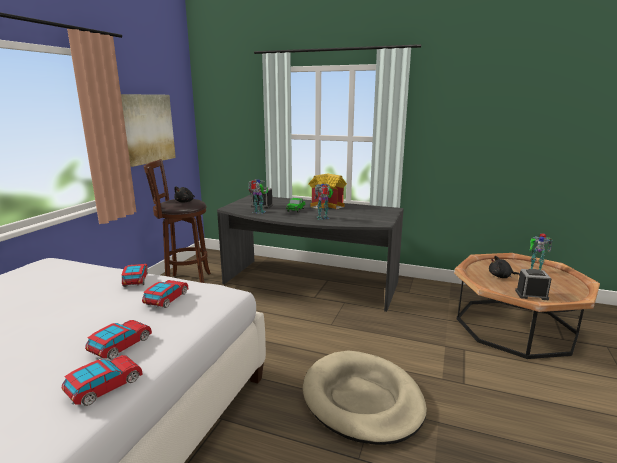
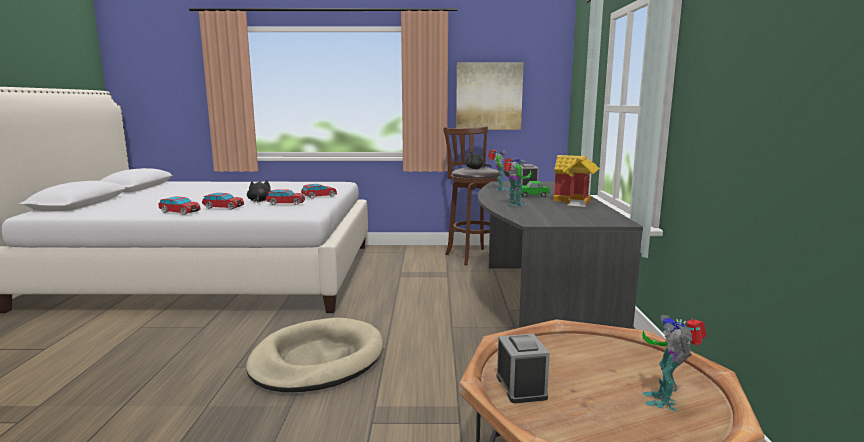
camera: 70 degrees right, 5 degrees down
(501, 276) = (582, 362): black plush toy -> black plush toy (259, 201)

